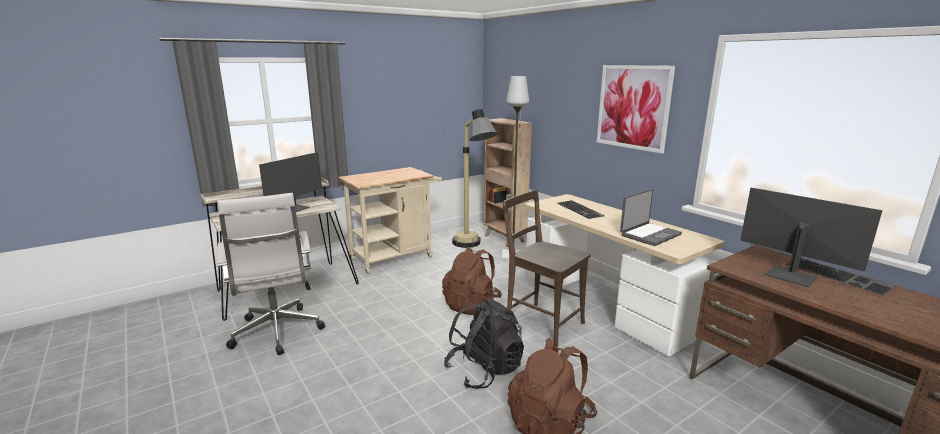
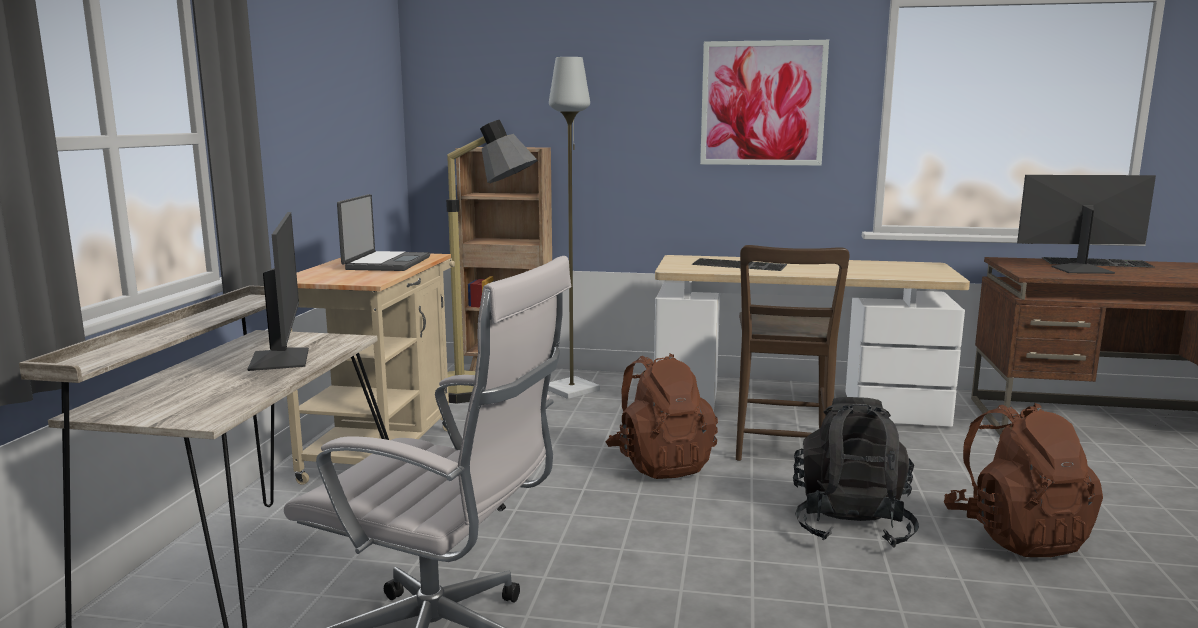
camera: 45 degrees left, 5 degrees down
(541, 322) = (781, 447): brown chair -> brown chair turned 75 degrees counterclockwise
(649, 235) = (881, 271): laptop -> laptop (386, 263)

